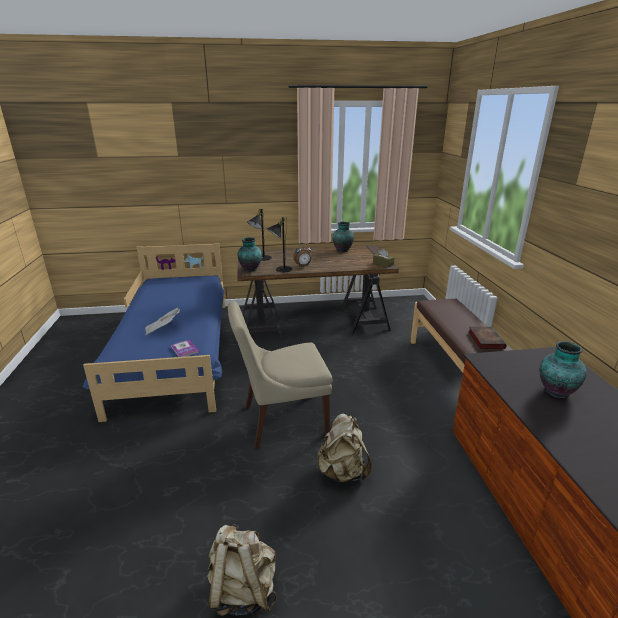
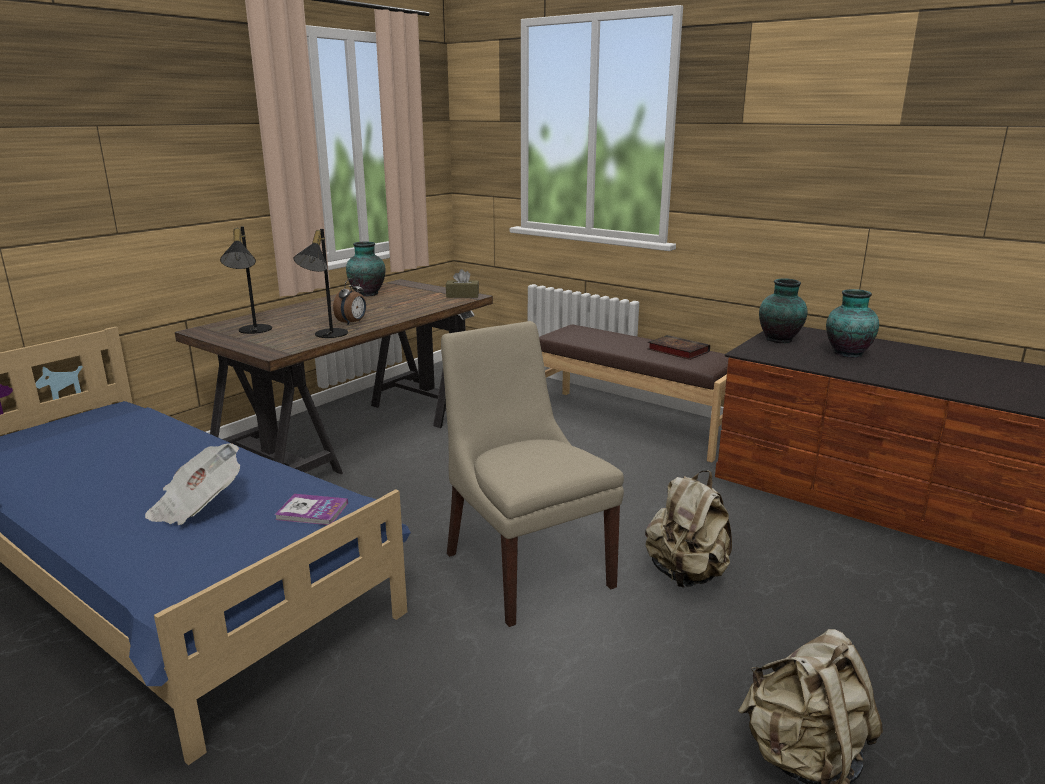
camera: 45 degrees left, 5 degrees down
(250, 269) = (271, 347): vase -> vase (780, 340)
(282, 420) = (525, 566): beige chair -> beige chair turned 120 degrees clockwise

